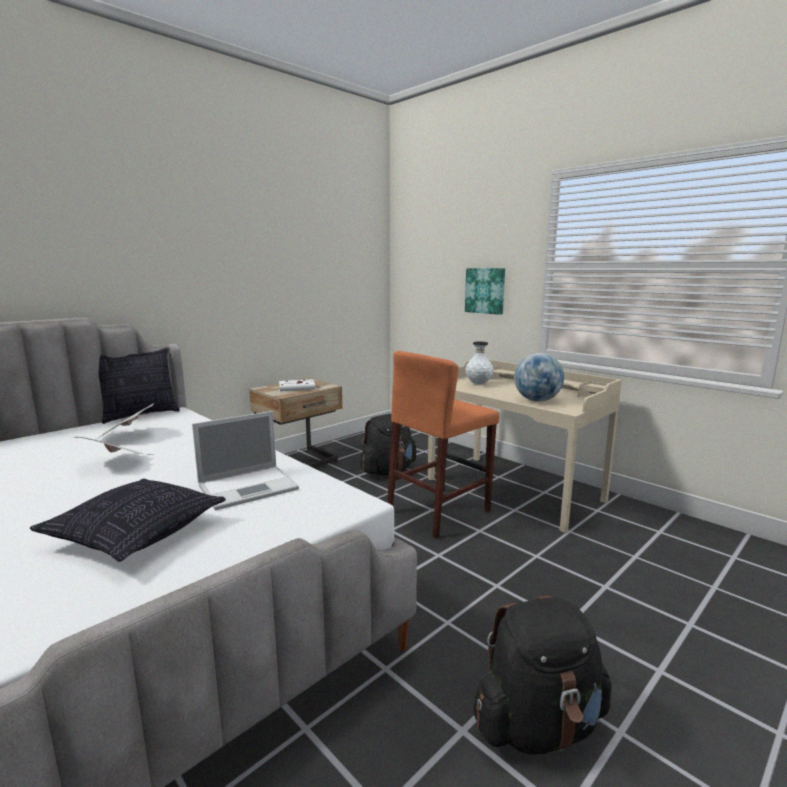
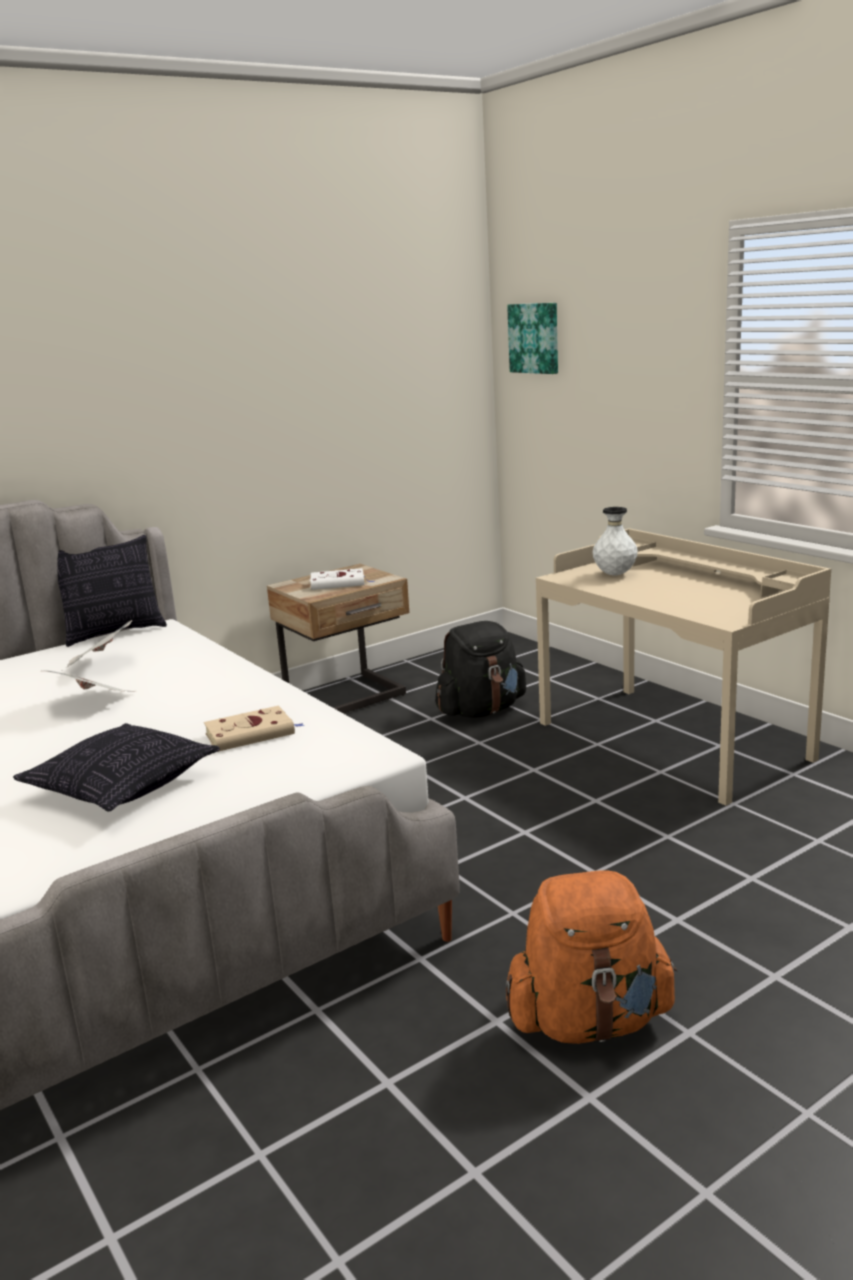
camera: 10 degrees right, 5 degrees up
(249, 486) = (252, 734): laptop -> beige book
(439, 511) = (543, 772): orange stool -> none
(485, 290) = (639, 414): picture -> picture (535, 338)
(537, 400) = (690, 605): globe -> none
(538, 725) = (590, 1021): black backpack -> orange backpack

